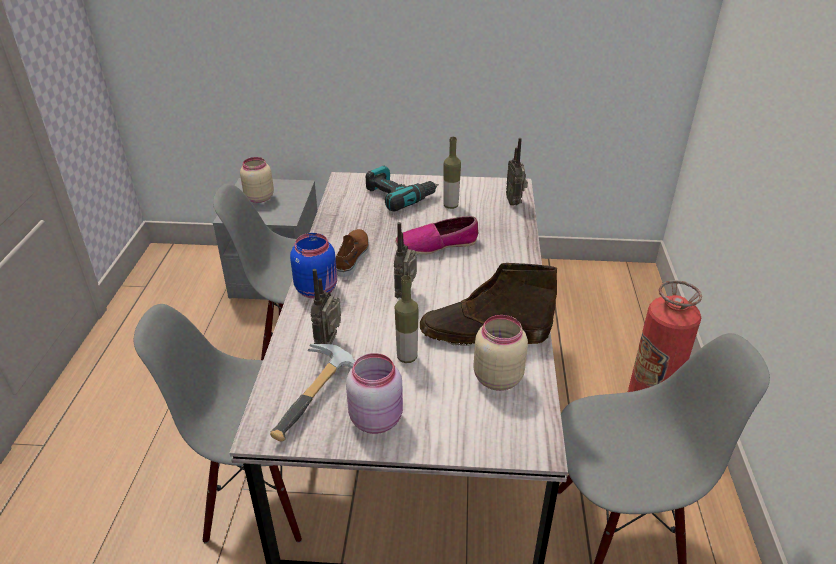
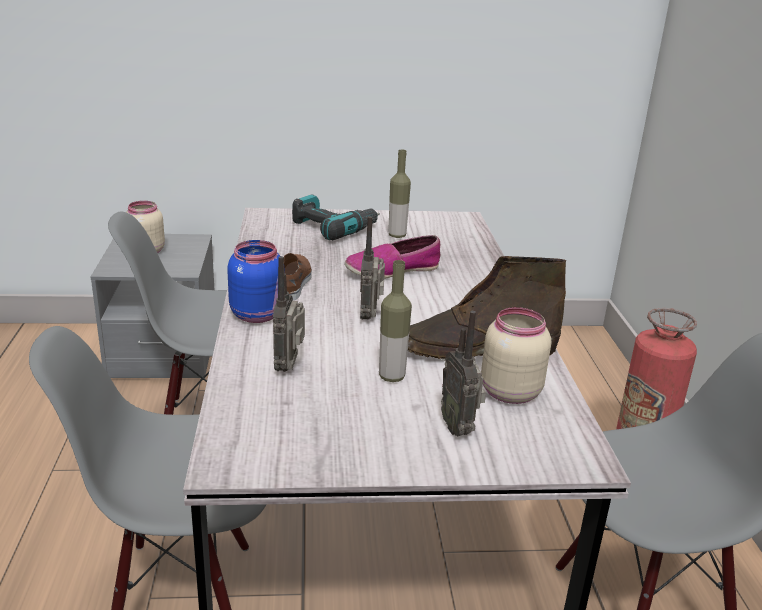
camera: 10 degrees left, 10 degrees down
(320, 399) = (293, 424): hammer -> none
(377, 418) = (373, 440): pink jar -> none
(514, 202) = (469, 232): radio -> radio (459, 428)

